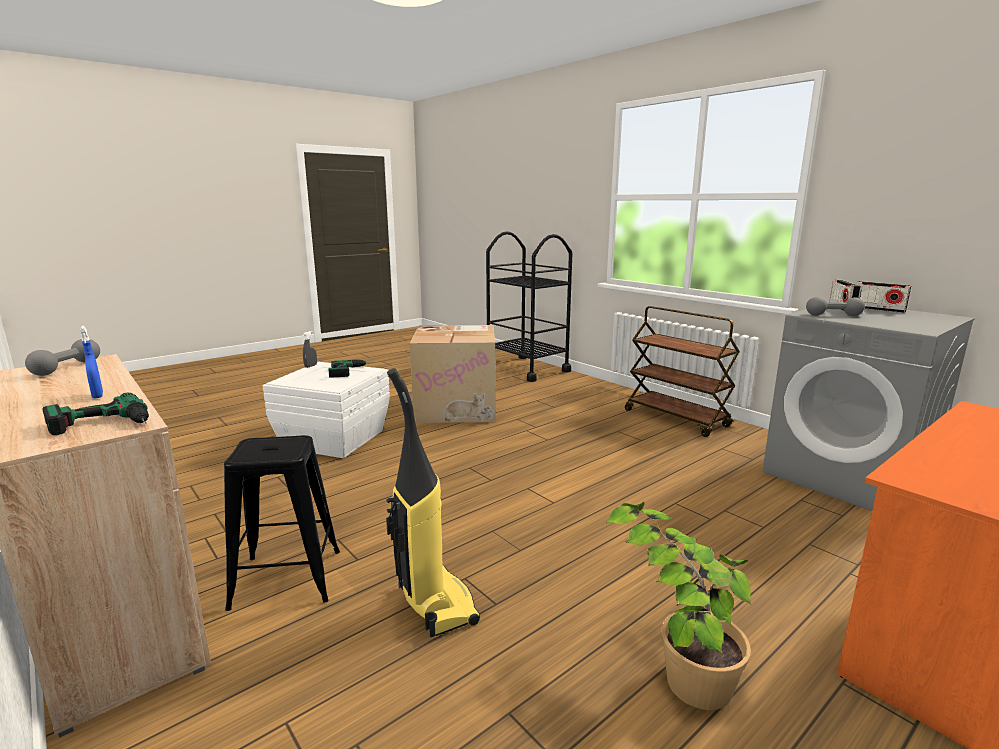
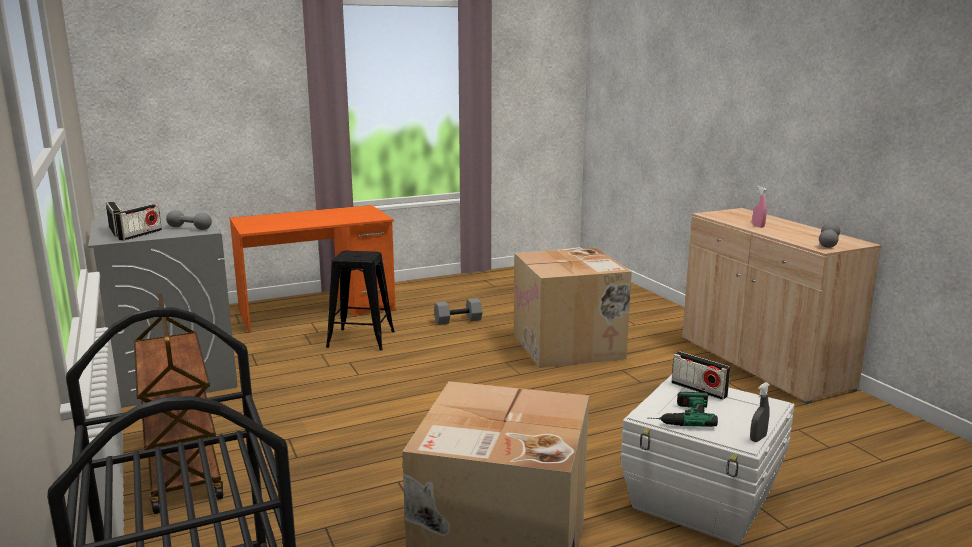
camera: 165 degrees left, 0 degrees up
(97, 395) = (758, 226): blue spray bottle -> pink spray bottle
(102, 426) = (721, 214): power drill -> none
(287, 579) = (666, 365): black stool -> black stool (361, 339)
(327, 384) = (699, 389): none -> radio
(434, 603) = (569, 346): vacuum cleaner -> cardboard box
(675, 660) = (458, 320): potted plant -> grey dumbbell

